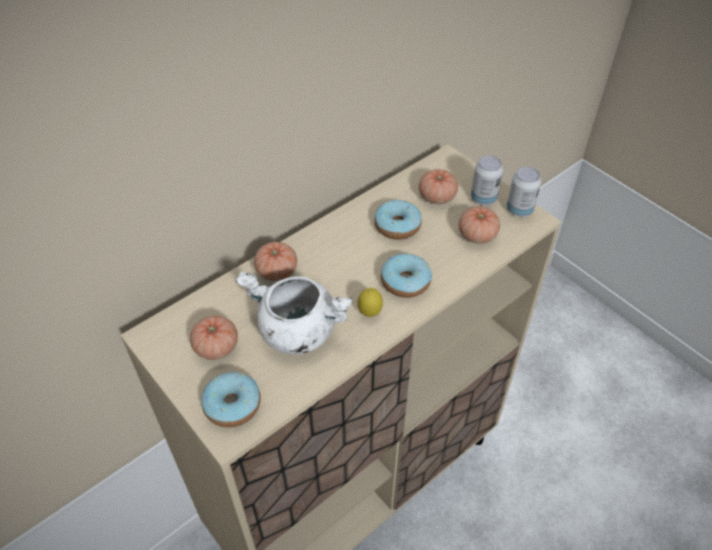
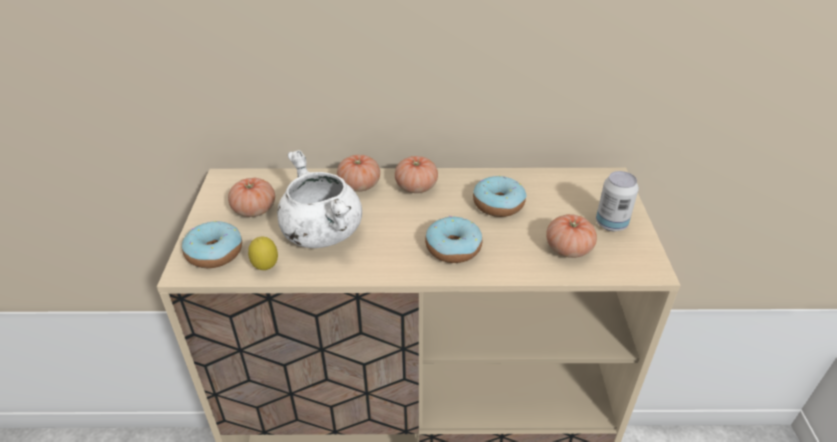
camera: 40 degrees right, 10 degrees down
(370, 313) = (393, 253): lemon -> lemon (266, 268)
(437, 197) = (564, 201): tomato -> tomato (416, 187)
(519, 210) = (640, 251): can -> none

